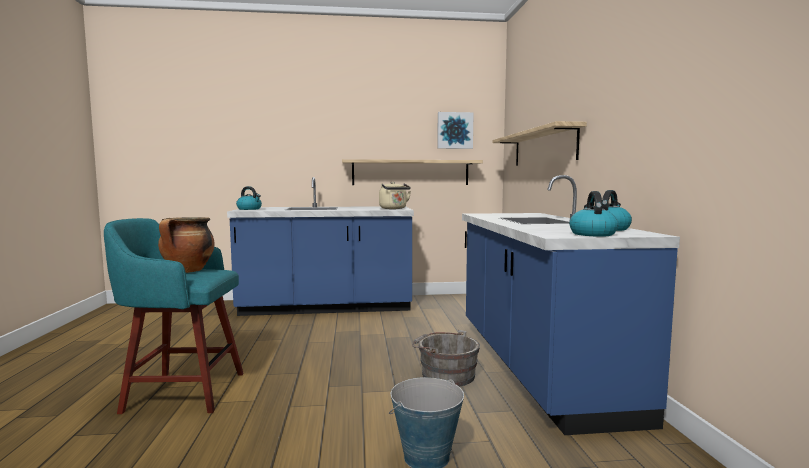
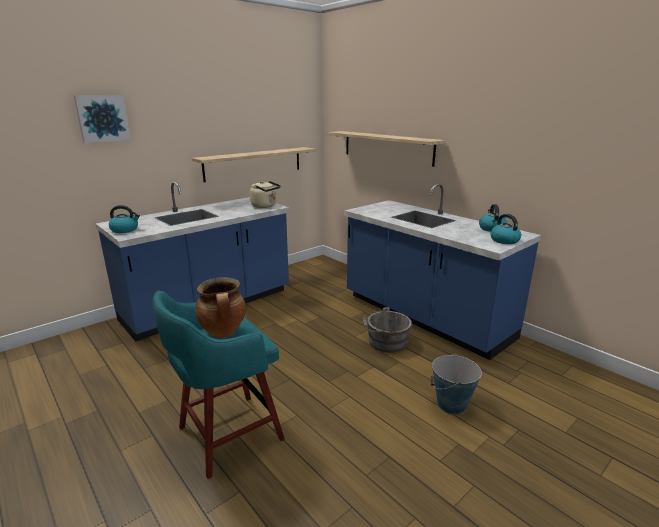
camera: 35 degrees left, 15 degrees up
(454, 130) = (286, 120): picture -> picture (102, 118)

